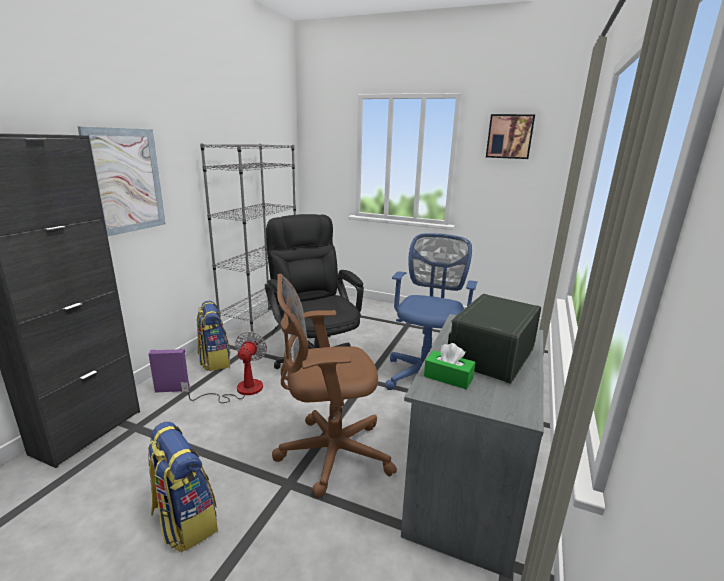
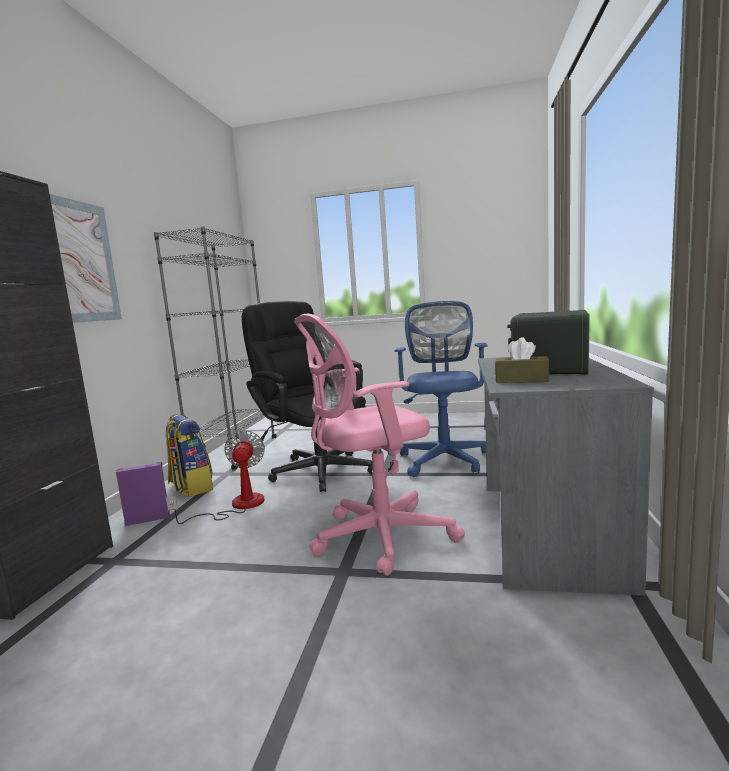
camera: 10 degrees left, 10 degrees down
(184, 520) = (226, 631): backpack -> none
(329, 453) = (376, 537): brown office chair -> pink office chair
(448, 377) = (521, 380): green tissue box -> brown tissue box
(509, 136) = (474, 216): picture -> none

